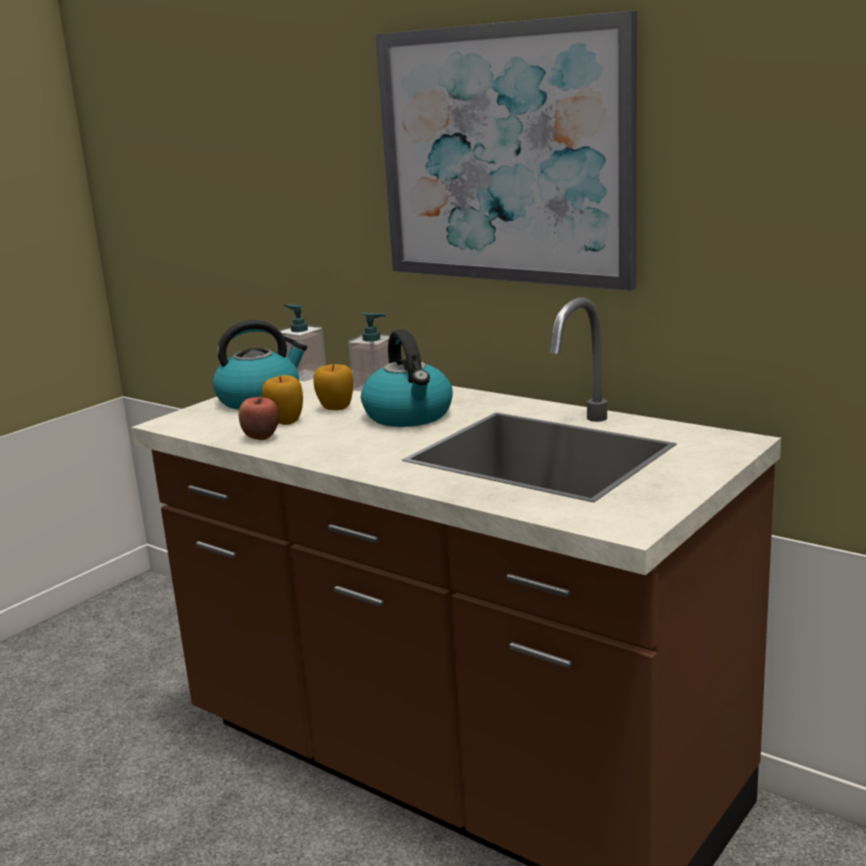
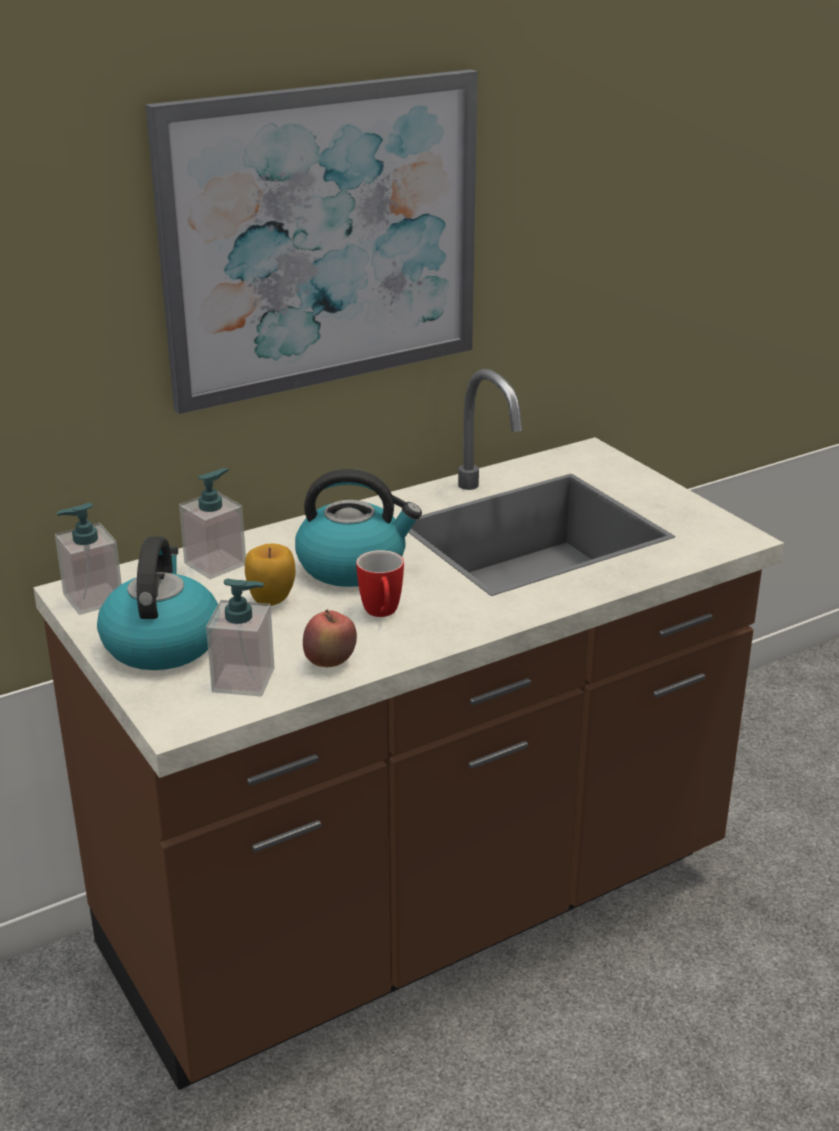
camera: 70 degrees left, 10 degrees up
(225, 425) = (244, 680): none -> soap dispenser
(285, 421) = (282, 639): apple -> none
(341, 437) = (382, 614): none -> mug

